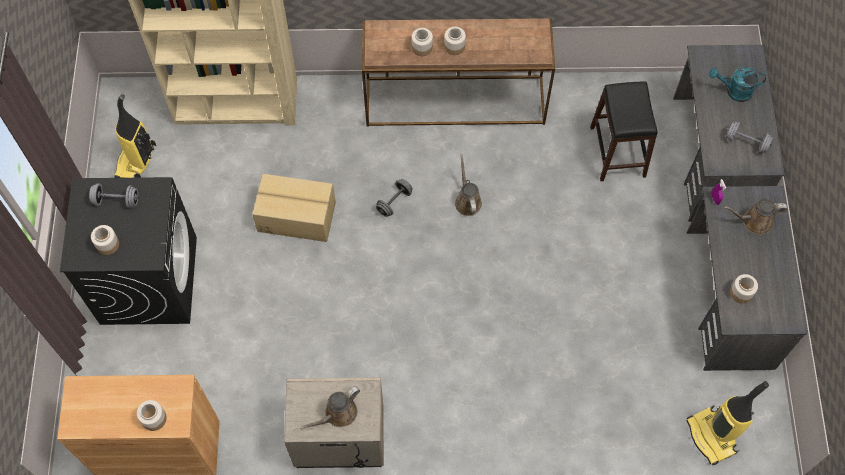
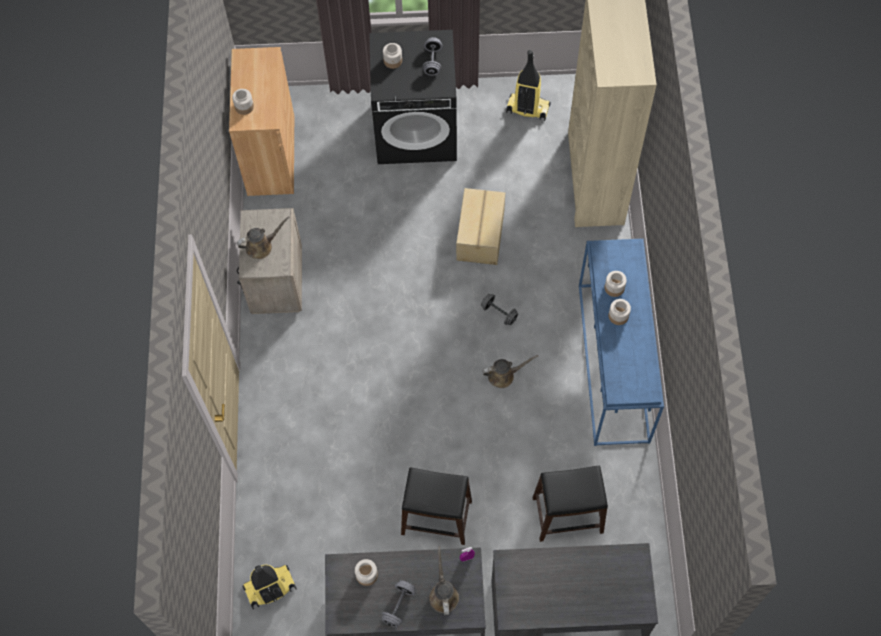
camera: 90 degrees right, 0 degrees up
(338, 414) = (261, 246): brown watering can -> brown watering can turned 105 degrees clockwise
(456, 100) = (614, 363): brown console table -> blue console table
(625, 270) = (436, 517): none -> black stool
(734, 91) = (595, 587): turquoise watering can -> none
(746, 142) = (534, 594): grey dumbbell -> grey dumbbell (399, 606)

